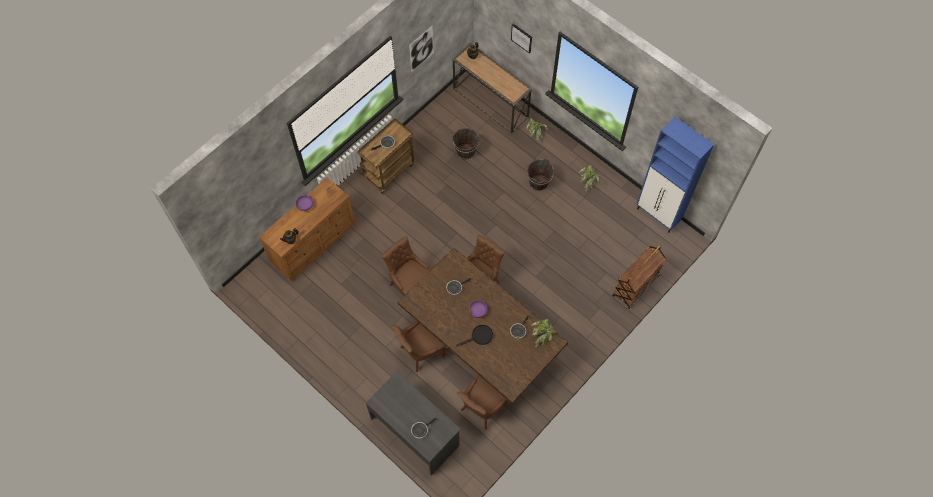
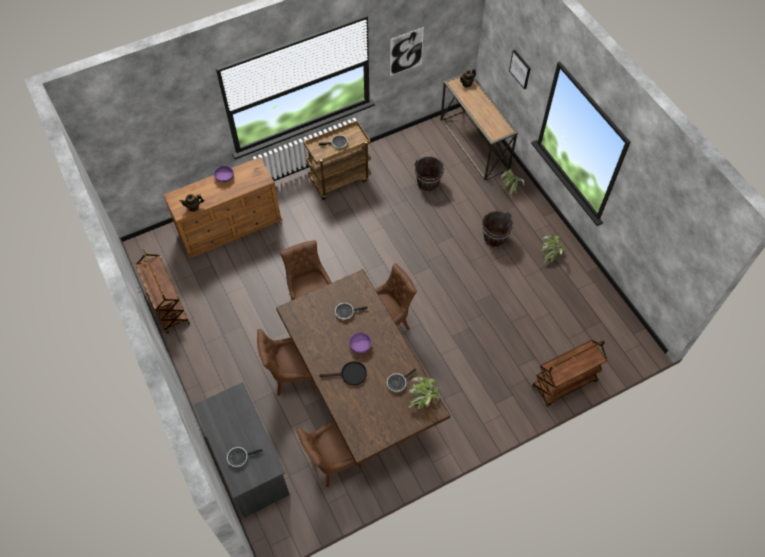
camera: 20 degrees right, 5 degrees down
(291, 329) = (167, 305): none -> brown cart
(658, 215) = (619, 315): blue cabinet -> none

